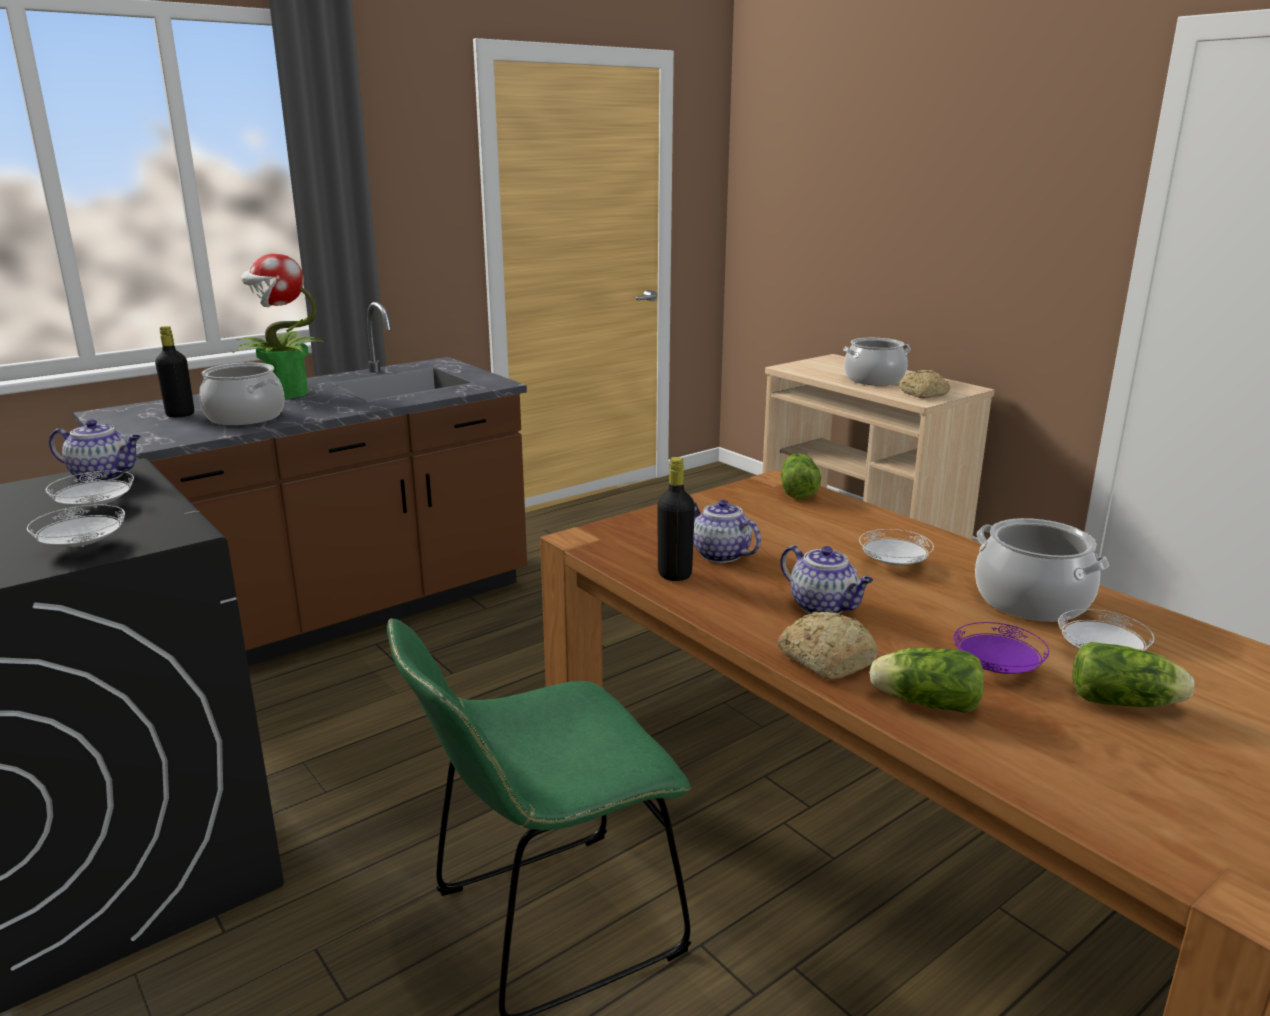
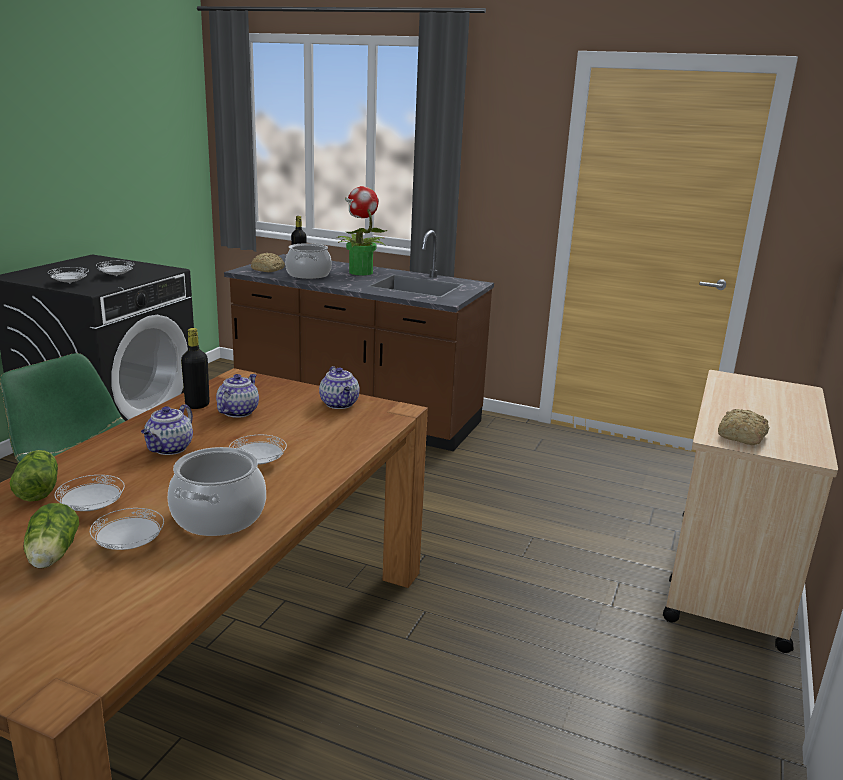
camera: 60 degrees right, 0 degrees up
(104, 476) = (157, 269): teapot -> teapot (340, 404)
(798, 490) = (385, 418): lettuce -> none
(826, 659) = (91, 457): bread -> bread (268, 269)
(874, 379) = (754, 412): cooking pot -> none
(995, 669) = (92, 508): purple plate -> white plate

